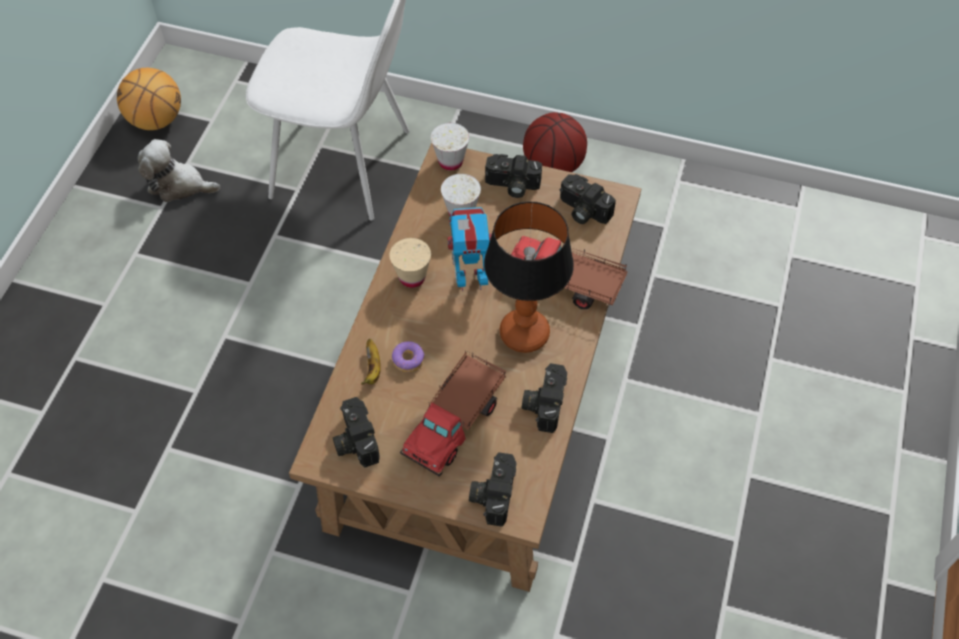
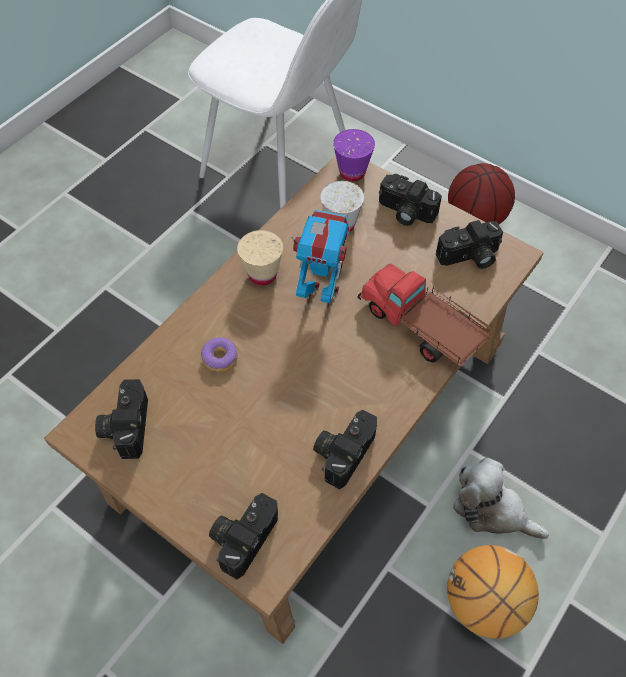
camera: 20 degrees right, 0 degrees up
(156, 120) = (135, 87): basketball -> basketball (484, 603)
(178, 185) = (128, 145): plush toy -> plush toy (492, 510)
(372, 368) = (179, 356): banana -> none
(450, 161) = (352, 172): white cup -> purple cup
(456, 420) = (240, 439): toy truck -> none
(525, 333) = (355, 368): table lamp -> none
(582, 210) = (469, 257): camera -> camera turned 75 degrees counterclockwise

